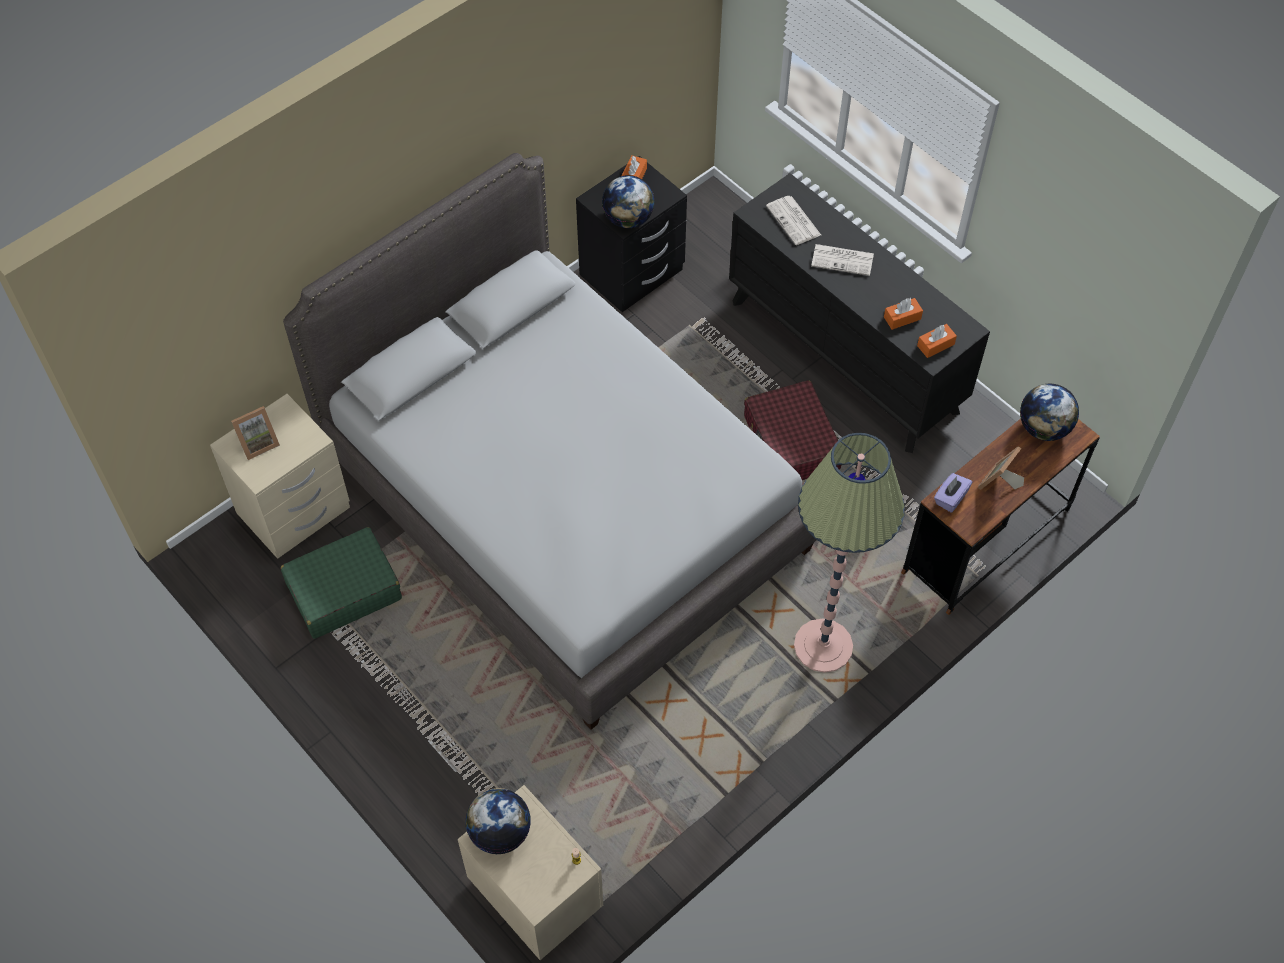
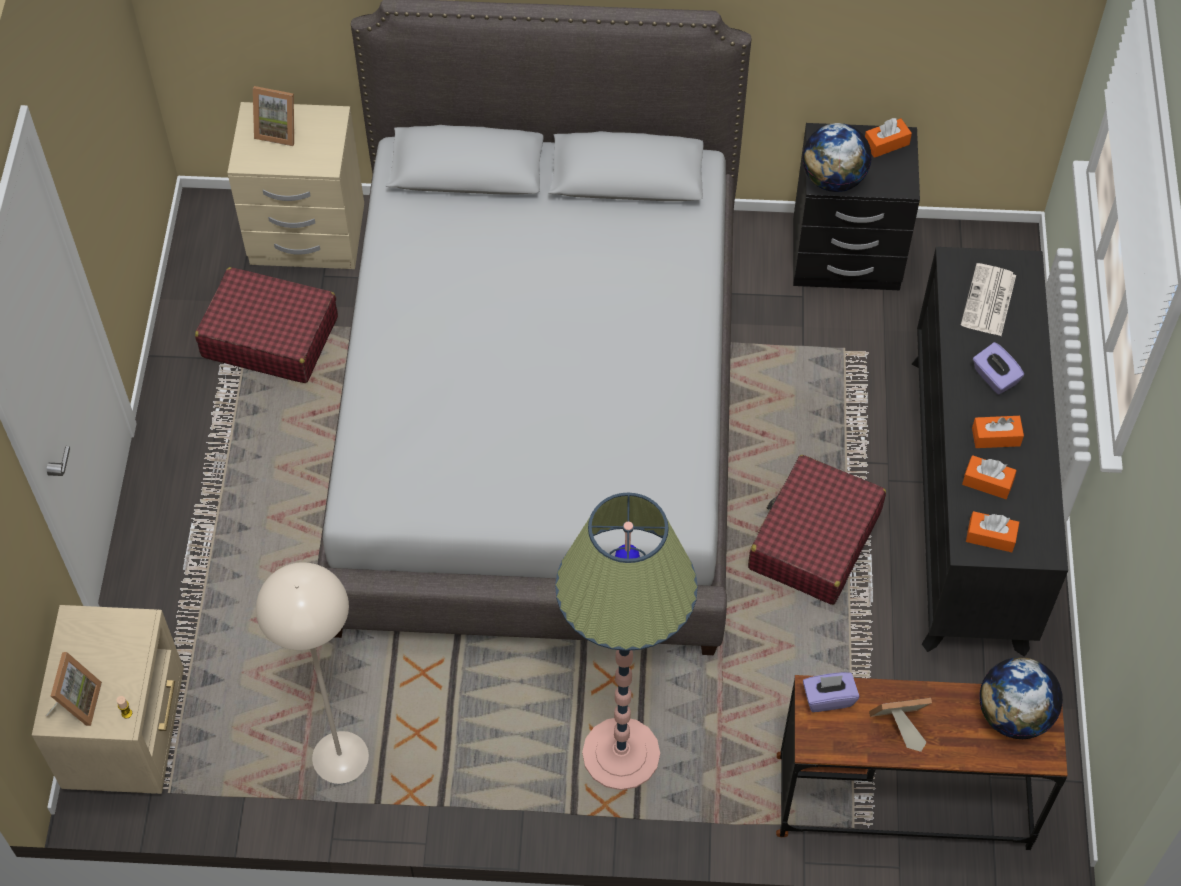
camera: 45 degrees right, 0 degrees up
(343, 591) = (269, 336): green suitcase -> red suitcase
(500, 832) = (97, 631): globe -> none
(539, 882) = (76, 702): none -> picture frame
(675, 790) = (340, 757): none -> beige floor lamp
(843, 260) = (994, 378): newspaper -> purple tissue box
(879, 291) = (996, 437): none -> orange tissue box

